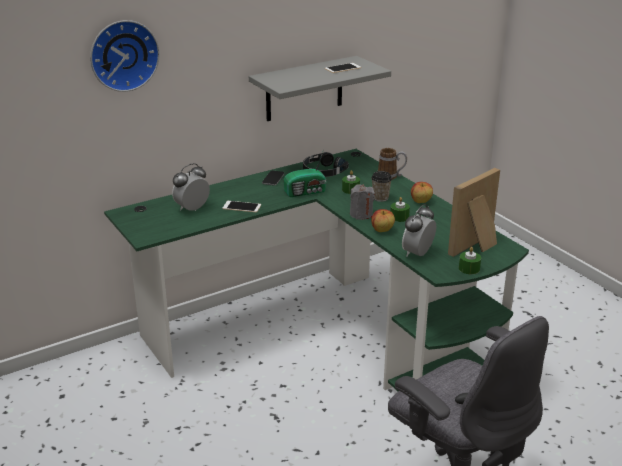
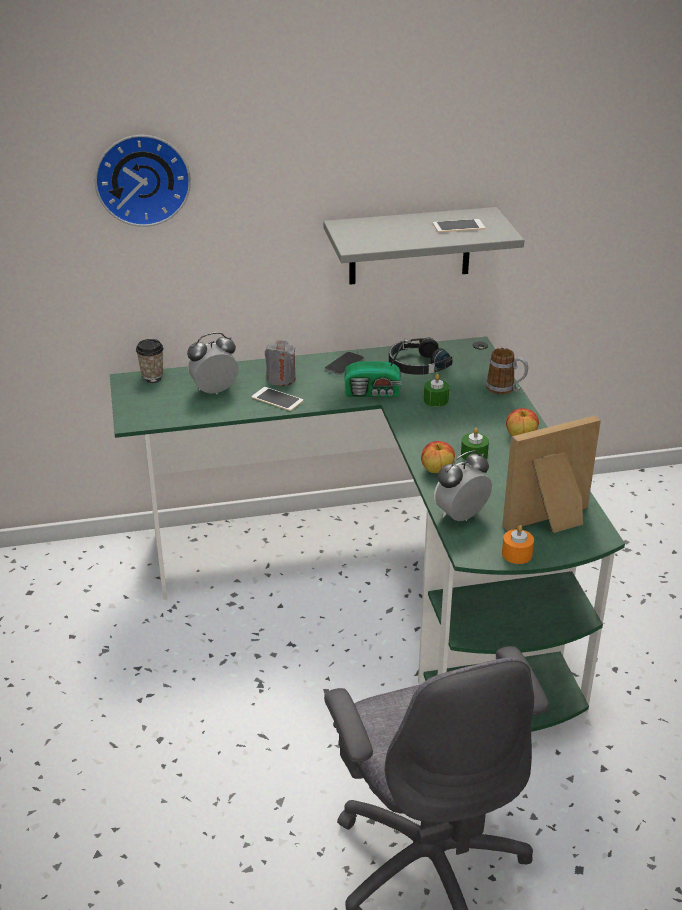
camera: 20 degrees right, 5 degrees up
(361, 214) = (424, 441): grey candle -> grey candle (281, 379)
(380, 198) = (468, 420): cup -> cup (152, 374)
(469, 268) = (517, 554): green candle -> orange candle

